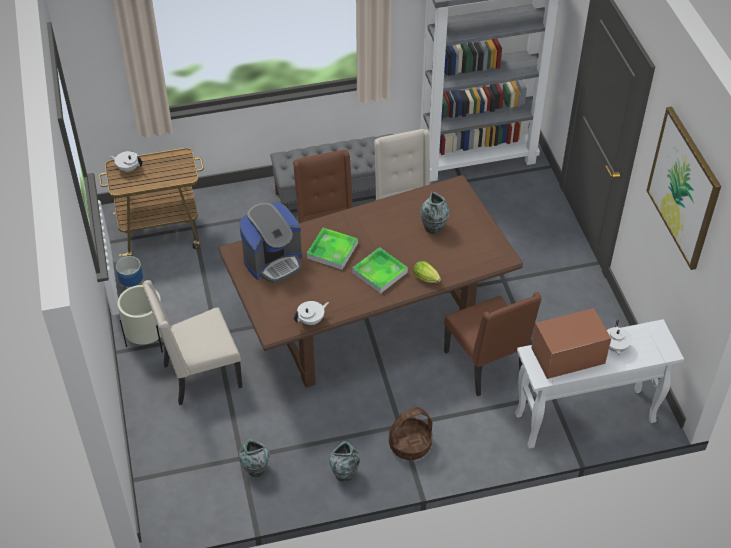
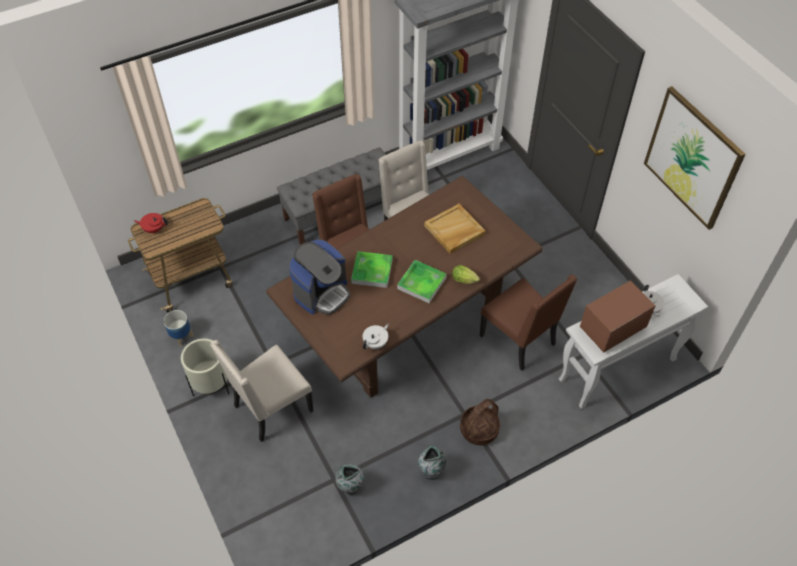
camera: 15 degrees left, 5 degrees up
(128, 168) = (154, 229): white teapot -> red teapot
(433, 228) = (454, 230): vase -> beige tray

